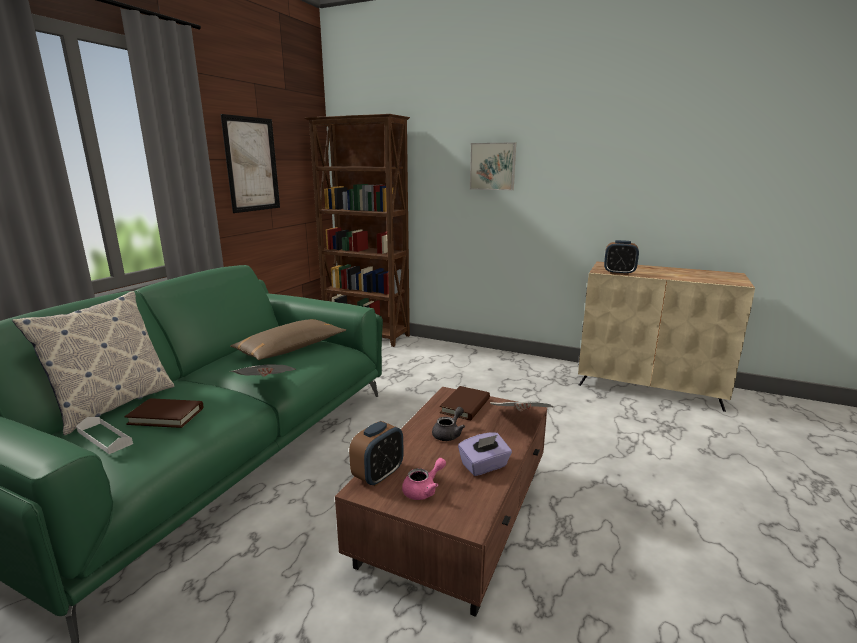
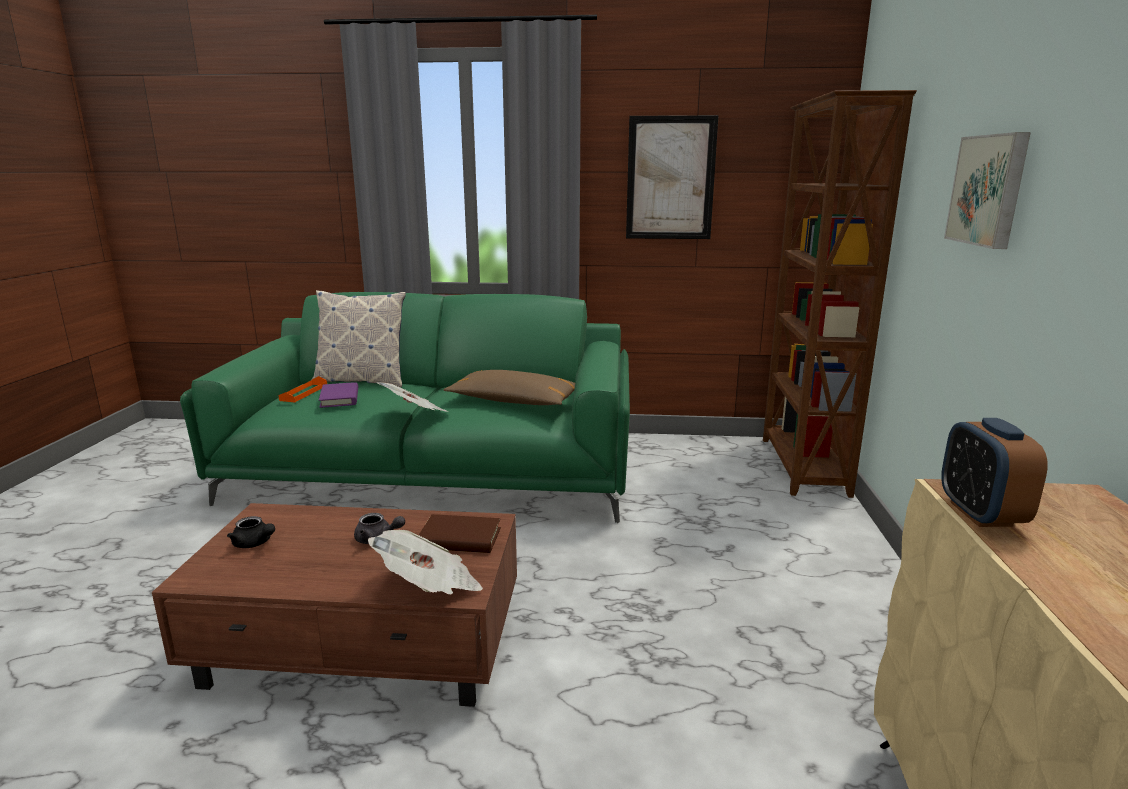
camera: 70 degrees right, 0 degrees up
(104, 437) = (304, 393): white tray -> orange tray
(166, 416) = (339, 398): brown book -> purple book
(378, 475) = (284, 515): alarm clock -> none
(424, 489) = (254, 544): pink teapot -> black teapot
(484, 466) = (301, 574): purple tissue box -> none

